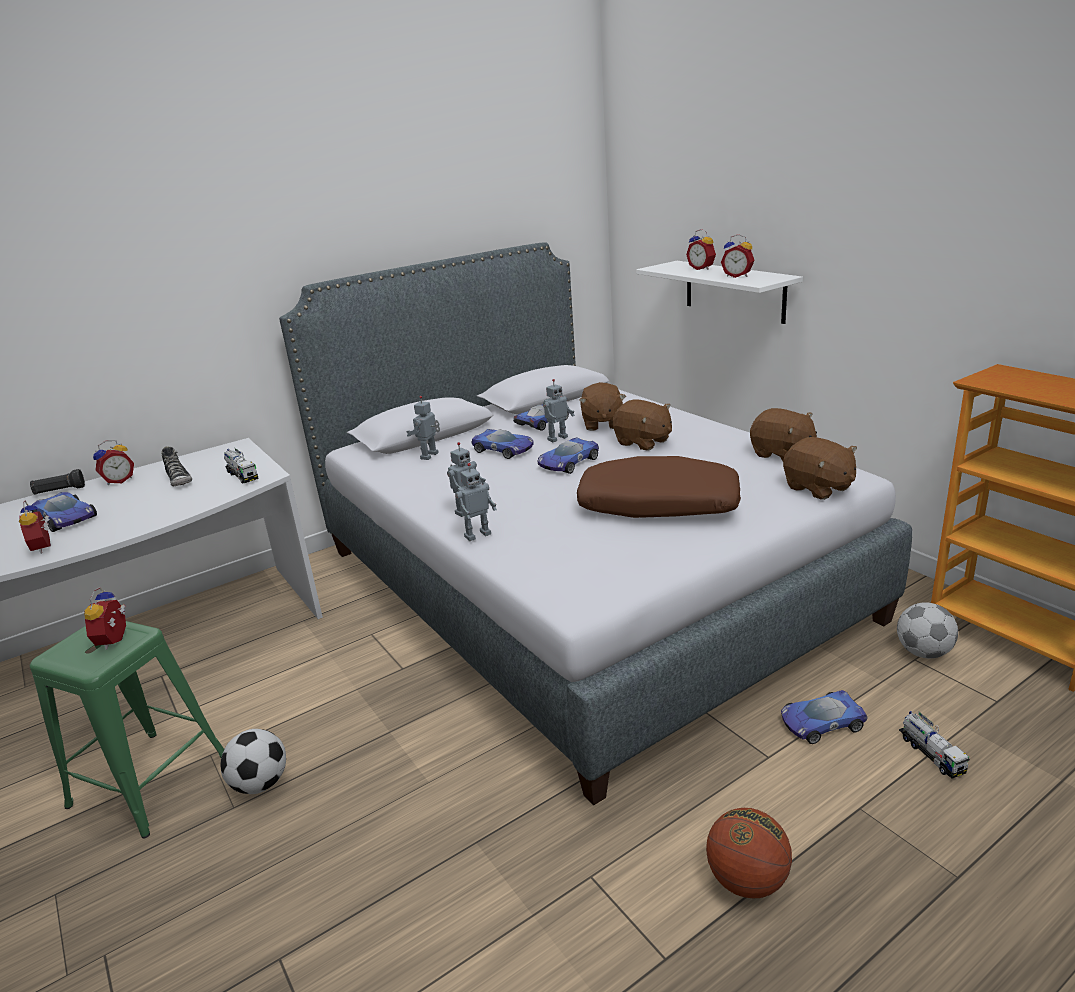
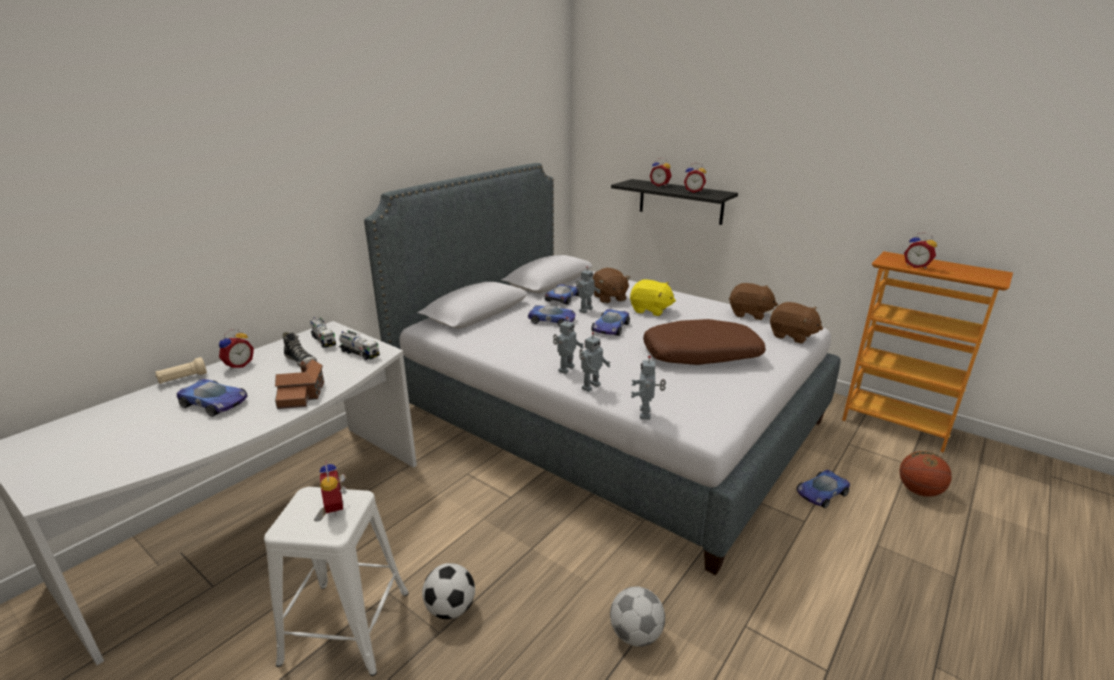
camera: 20 degrees left, 0 degrees up
(45, 547) = (218, 431): alarm clock -> alarm clock (917, 266)
(60, 491) = (183, 379): black flashlight -> beige flashlight
(149, 517) = (302, 395): none -> toy house
(149, 781) = (346, 627): green stool -> white stool
(430, 456) = (497, 328): toy robot -> toy robot (646, 414)
(643, 442) = (650, 310): brown plush toy -> yellow plush toy
(734, 291) = (680, 201): white shelf -> black shelf
(747, 881) = (843, 606): basketball -> basketball (919, 491)
(923, 652) = (850, 439): football -> football (635, 635)
(931, 754) = (894, 503): toy truck -> toy truck (323, 340)

